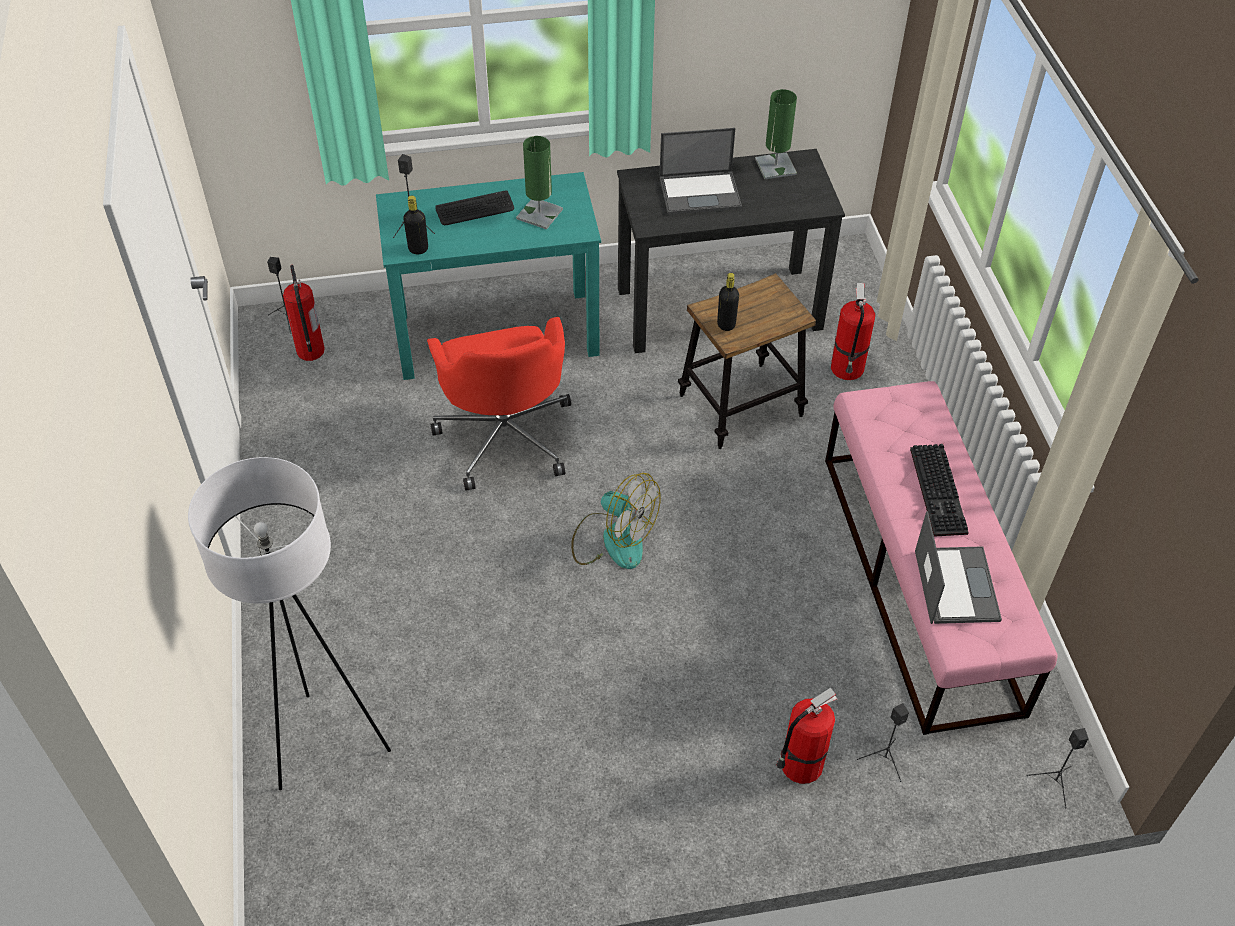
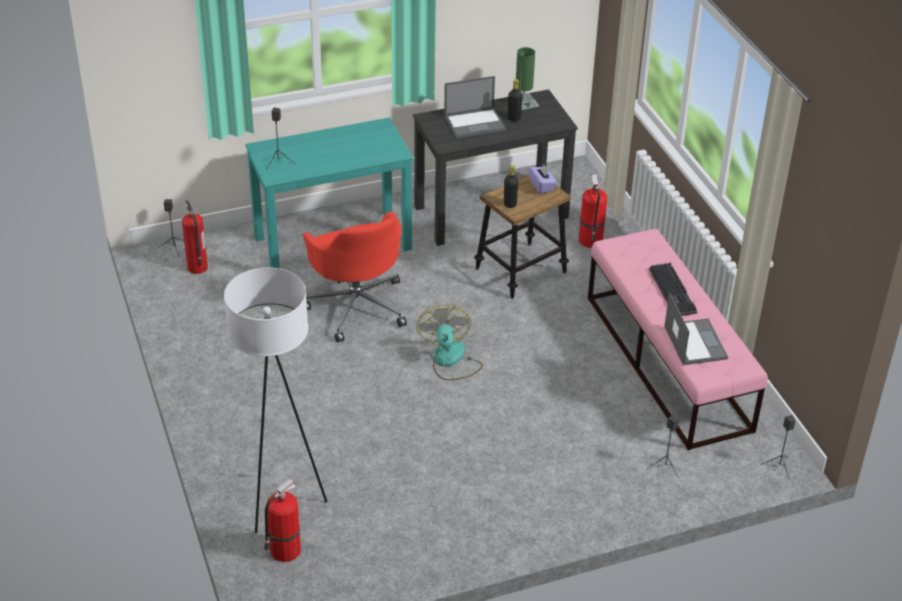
camera: 10 degrees left, 10 degrees down
(418, 249) = (286, 174): black bottle -> black bottle (514, 118)
(475, 209) = (319, 147): keyboard -> none
(539, 214) = (366, 146): green table lamp -> none
(613, 539) = (450, 361): fan -> fan turned 120 degrees counterclockwise
(778, 299) = (541, 186): none -> purple tissue box
(800, 766) = (610, 477): fire extinguisher -> fire extinguisher (284, 551)

